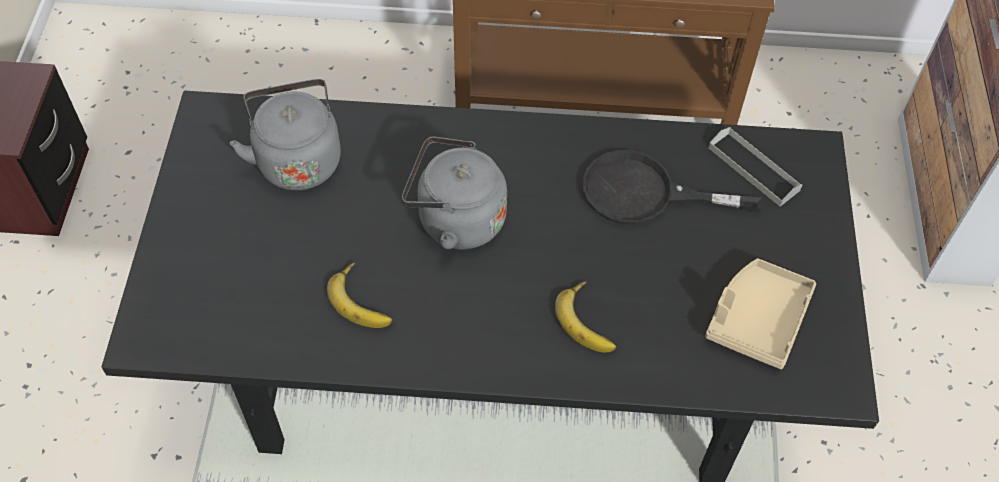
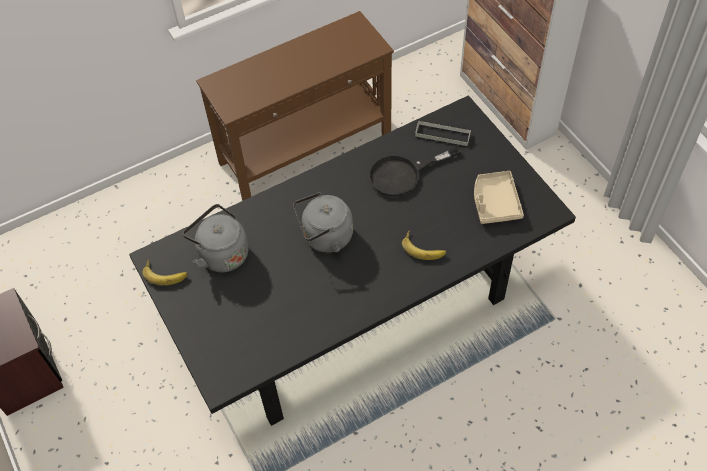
camera: 30 degrees left, 0 degrees up
(364, 300) = (312, 300): banana -> banana (165, 272)

